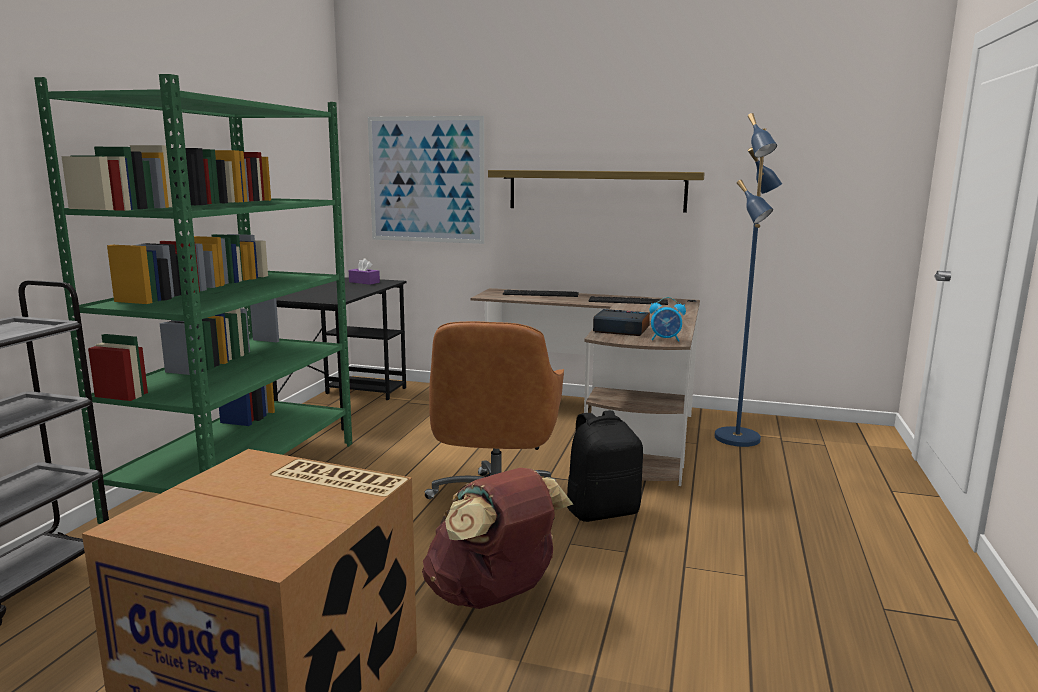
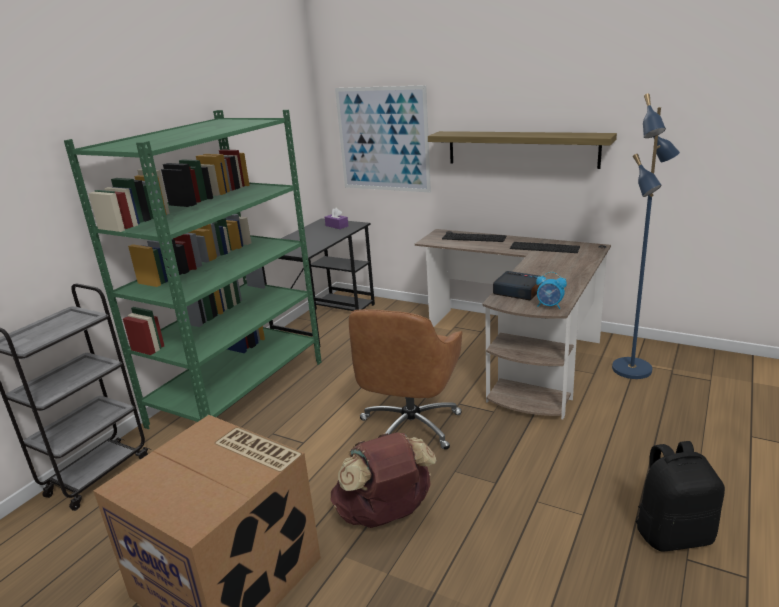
camera: 15 degrees right, 10 degrees up
(602, 511) = (490, 441): black backpack -> black backpack (673, 534)

